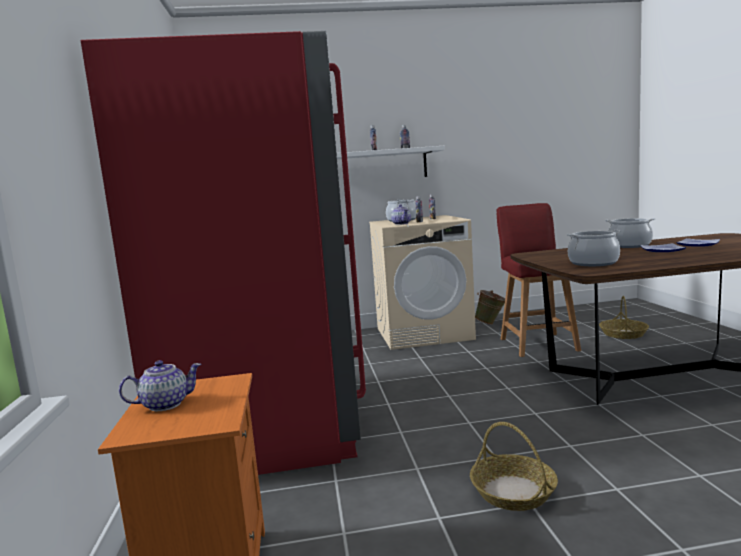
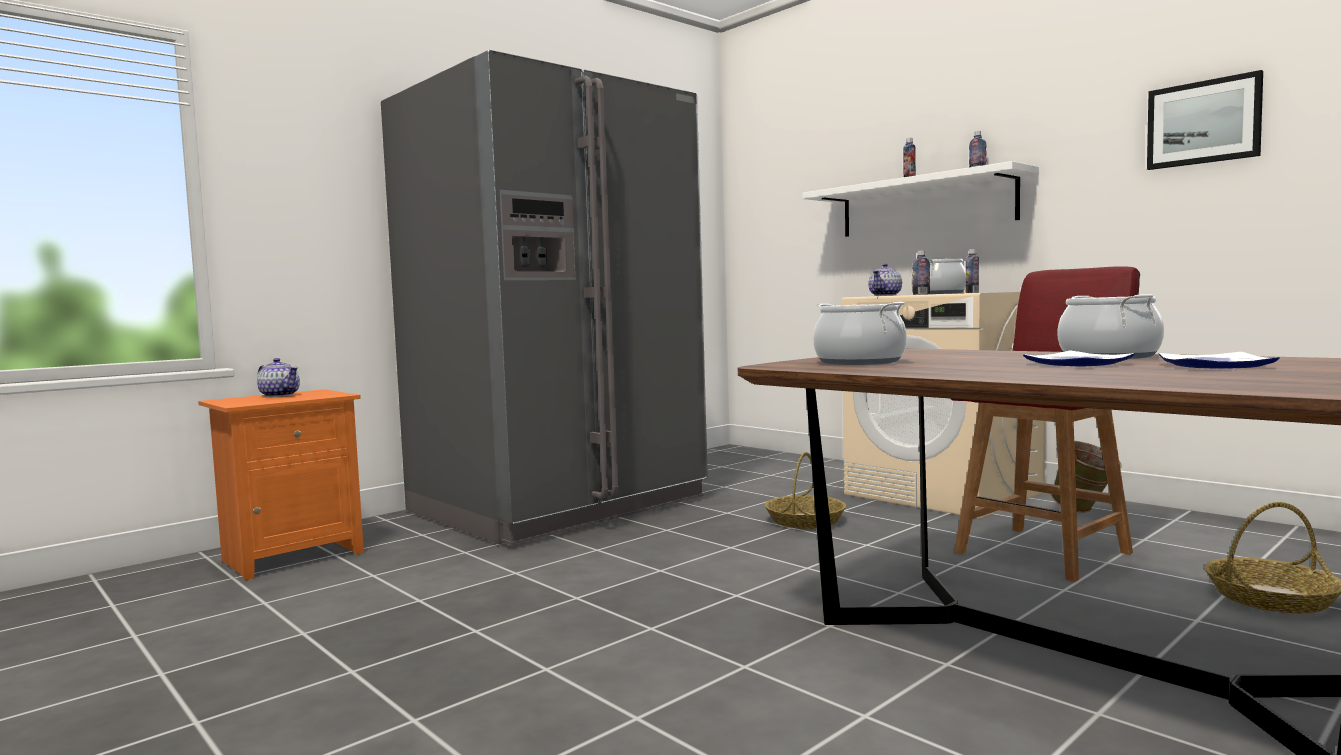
camera: 55 degrees right, 5 degrees down
(265, 424) = (557, 505): red fridge -> grey fridge
(508, 133) = (1203, 122): none -> picture
(512, 492) = (495, 619): basket -> basket (805, 521)

